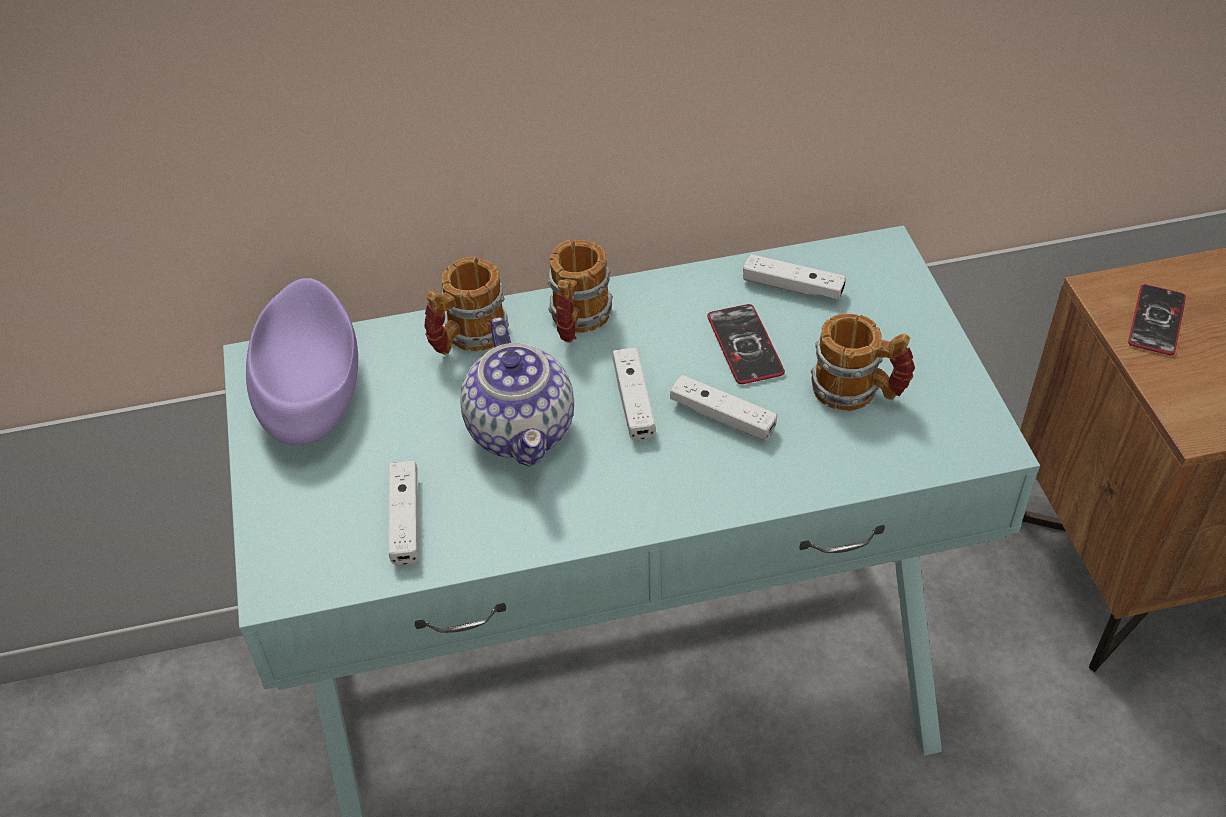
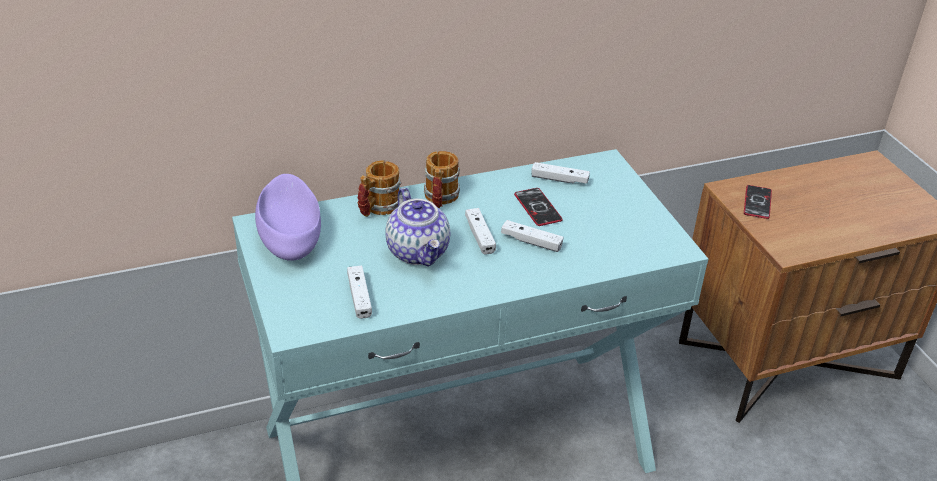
camera: 10 degrees left, 10 degrees down
(858, 391) = (604, 227): mug -> none

